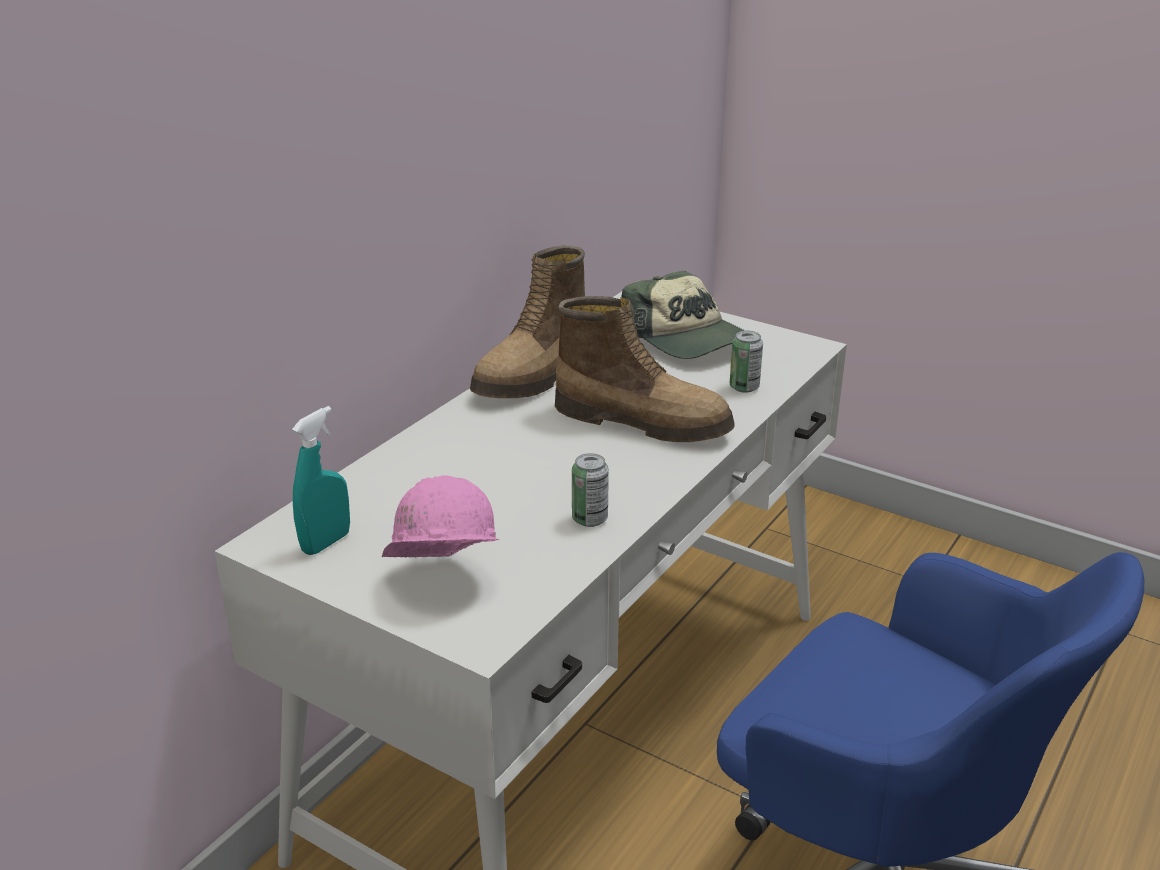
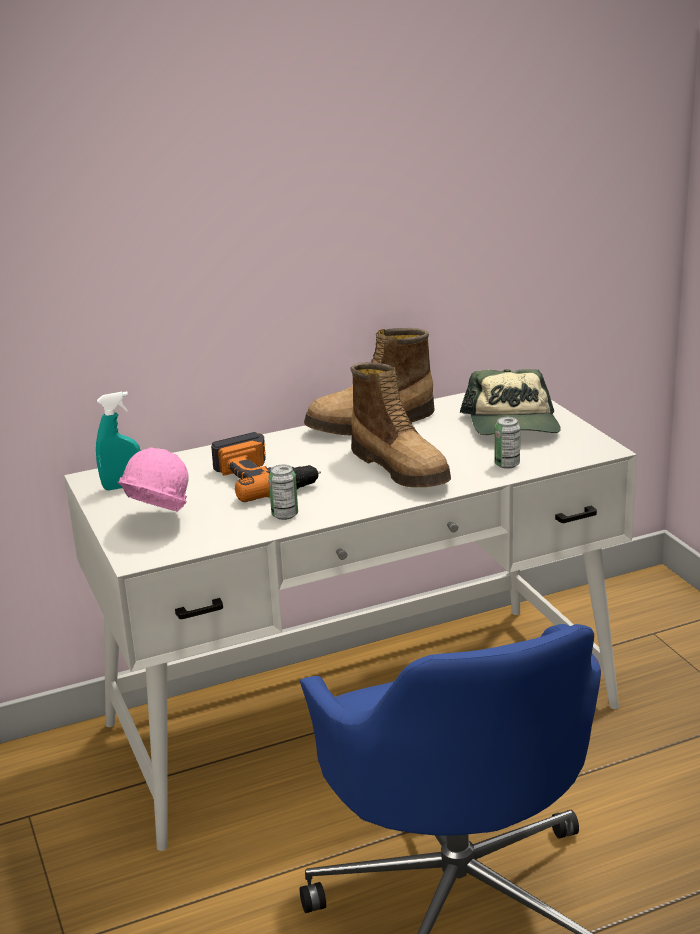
camera: 35 degrees right, 5 degrees down
(501, 478) = (264, 478): none -> power drill

